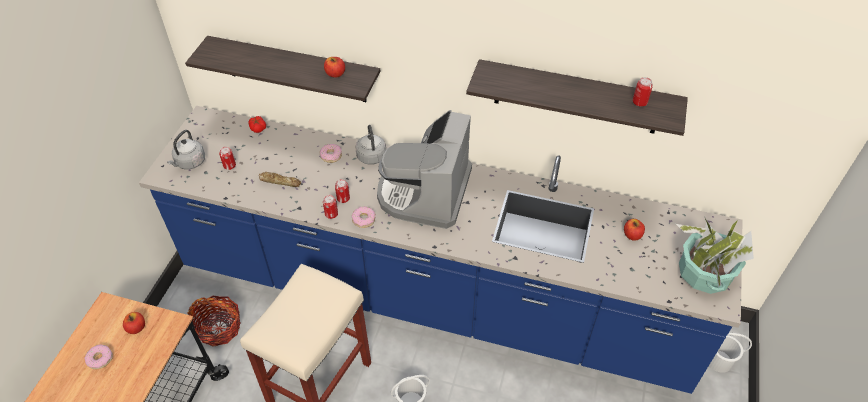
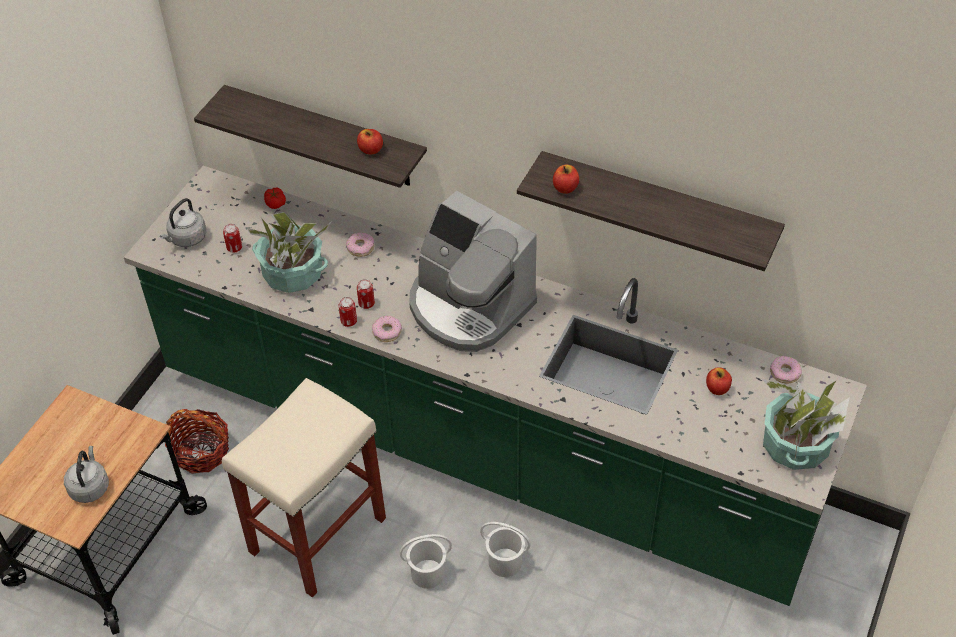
camera: 10 degrees right, 0 degrees up
(100, 359) = (59, 461): donut -> donut (785, 373)
(137, 328) = (104, 431): apple -> apple (565, 188)
(280, 181) = (293, 274): bread -> potted plant
(371, 155) = (411, 252): grey kettle -> grey kettle (90, 486)
(425, 192) = (469, 306): coffee machine -> coffee machine turned 75 degrees counterclockwise
(434, 297) = (481, 446): blue counter -> green counter
(639, 102) = (722, 225): can -> none
(719, 360) = (844, 573): white bucket -> white bucket (505, 561)

